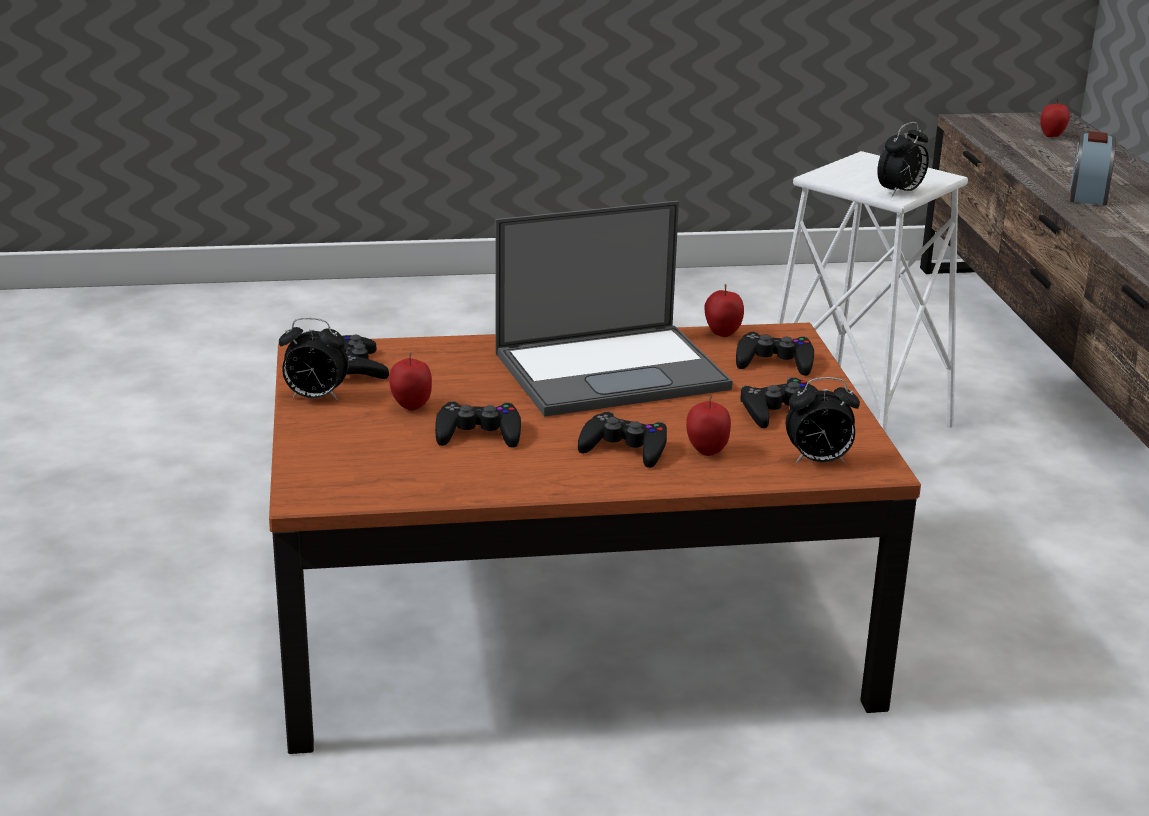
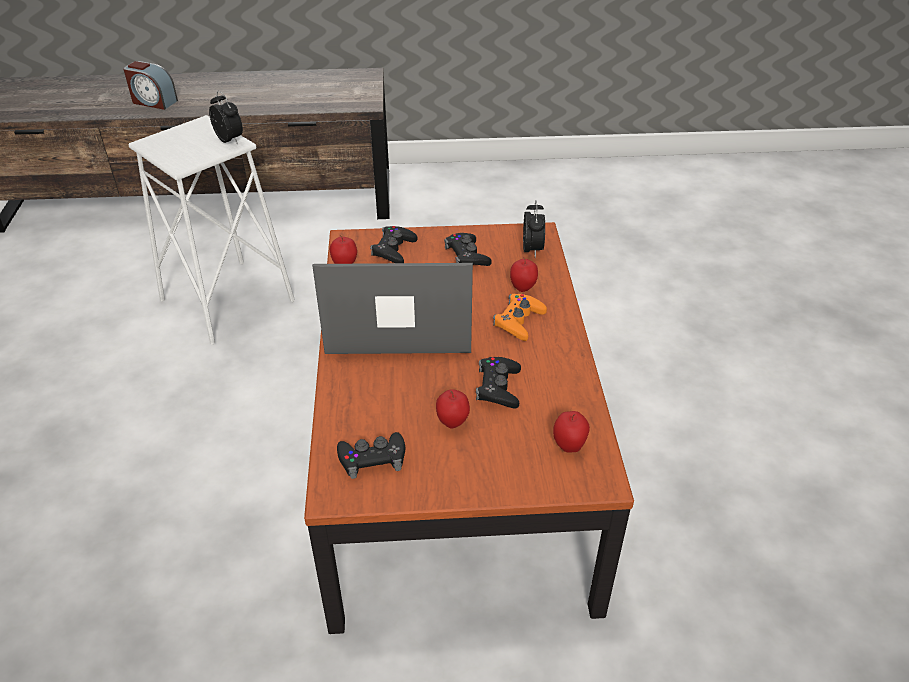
camera: 85 degrees left, 15 degrees up
(314, 398) = (431, 483): alarm clock -> none
(613, 370) = (397, 318): laptop -> laptop turned 75 degrees counterclockwise
(624, 448) = (519, 321): black game controller -> orange game controller
(1052, 136) = (31, 93): apple -> apple (569, 446)

